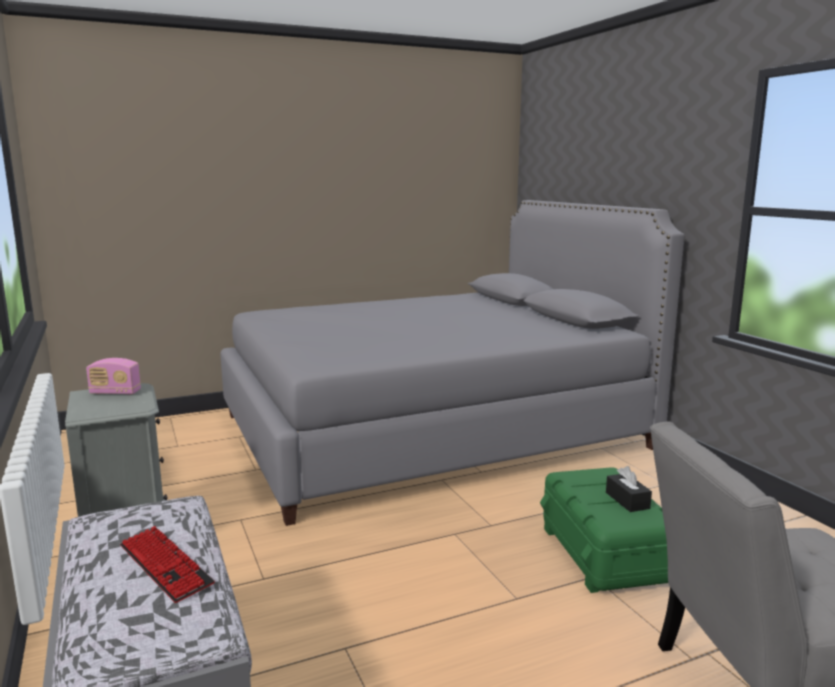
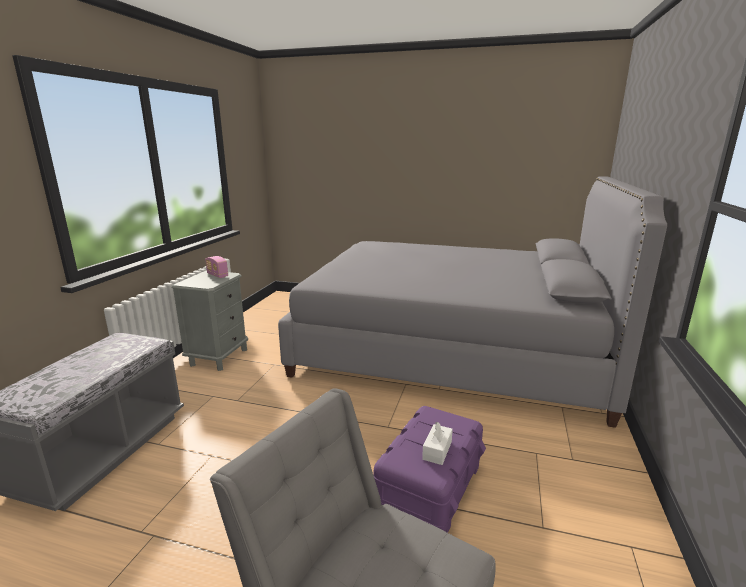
camera: 40 degrees right, 5 degrees up
(165, 565) = (87, 368): keyboard -> none
(606, 554) = (430, 485): green storage box -> purple storage box
(627, 500) = (437, 450): black tissue box -> white tissue box

